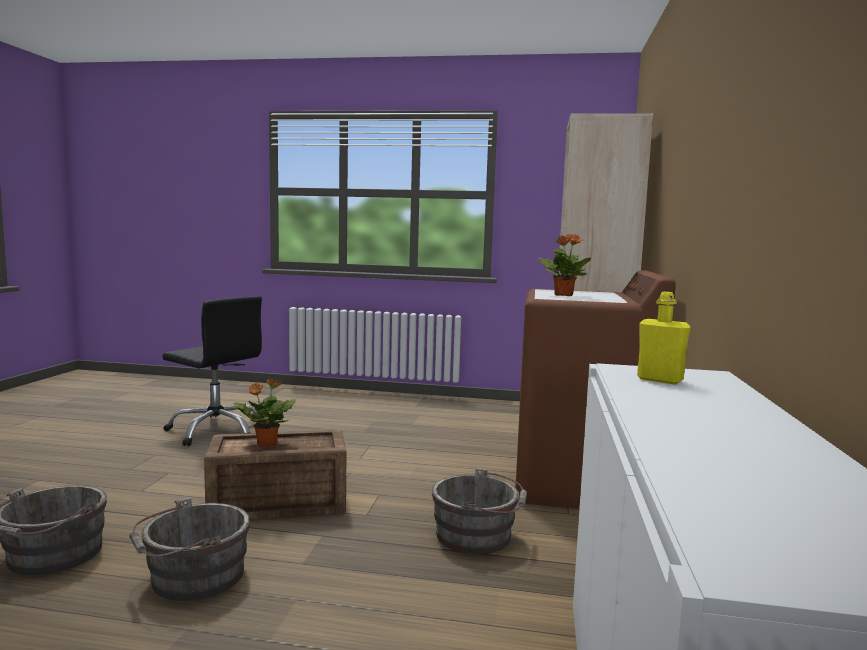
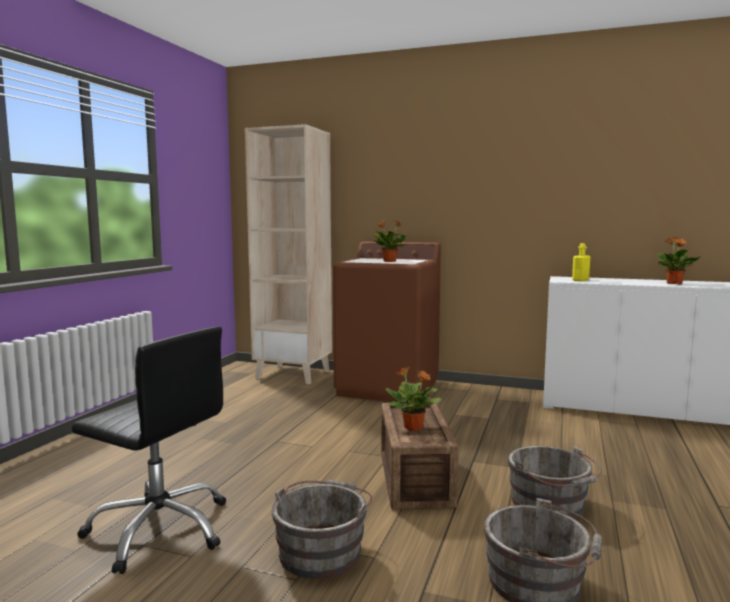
camera: 80 degrees left, 0 degrees up
(216, 430) = (160, 529): black office chair -> black office chair turned 75 degrees clockwise
(478, 536) = (466, 418): grey bucket -> grey bucket (322, 550)
(710, 446) = (674, 283): none -> potted plant

